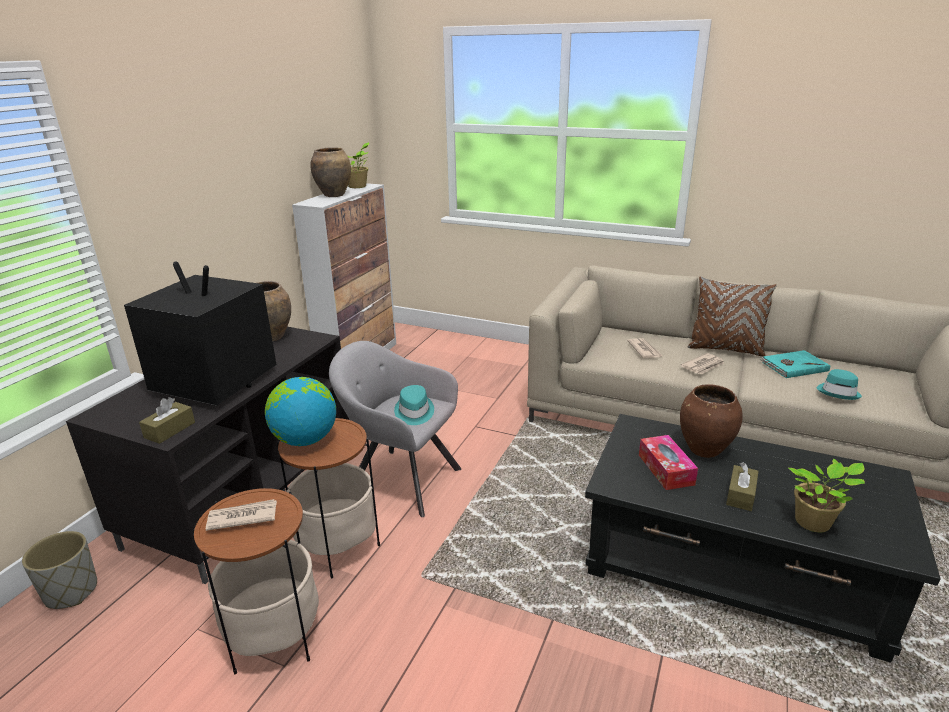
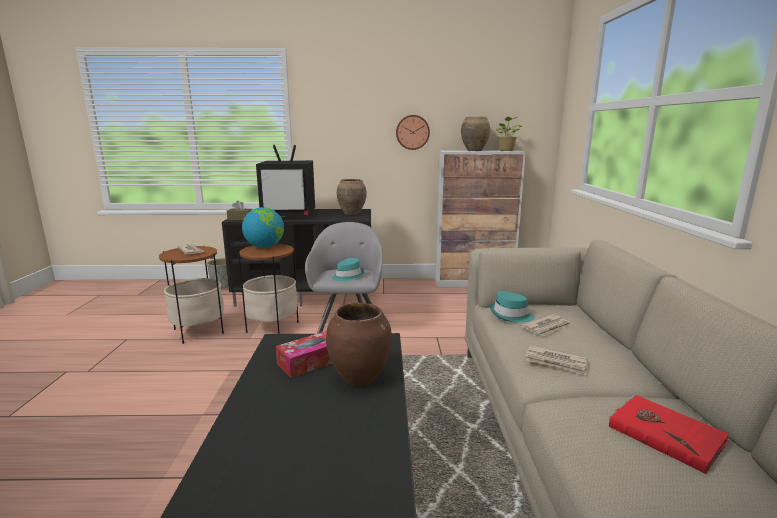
camera: 65 degrees right, 10 degrees down
(214, 383) = (290, 216): television -> television turned 90 degrees clockwise
(258, 186) = (412, 132): none -> wall clock
(725, 349) = (638, 376): brown pillow -> none
(740, 495) = (282, 404): brown tissue box -> none
(793, 366) = (665, 433): turquoise book -> red book
(815, 523) = (239, 456): potted plant -> none
(838, 392) = (628, 483): turquoise hat -> turquoise hat (511, 315)

